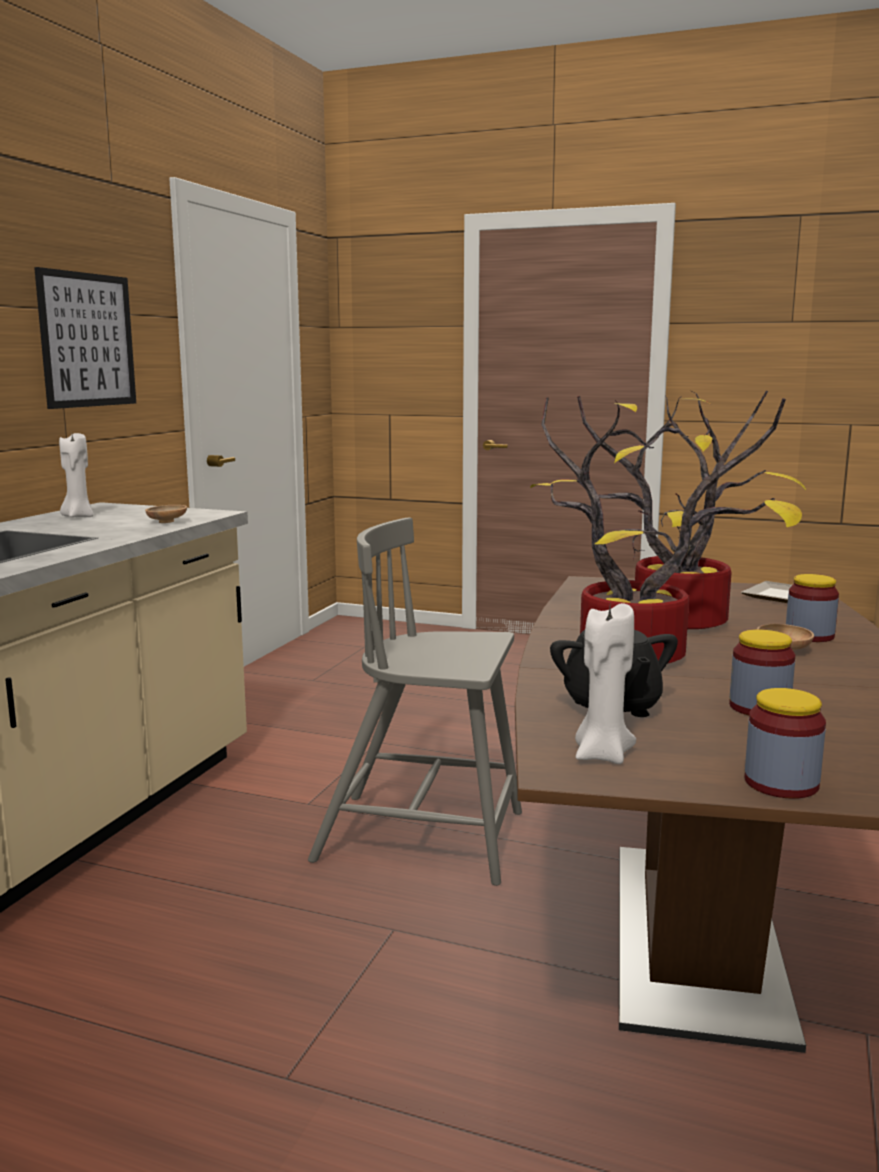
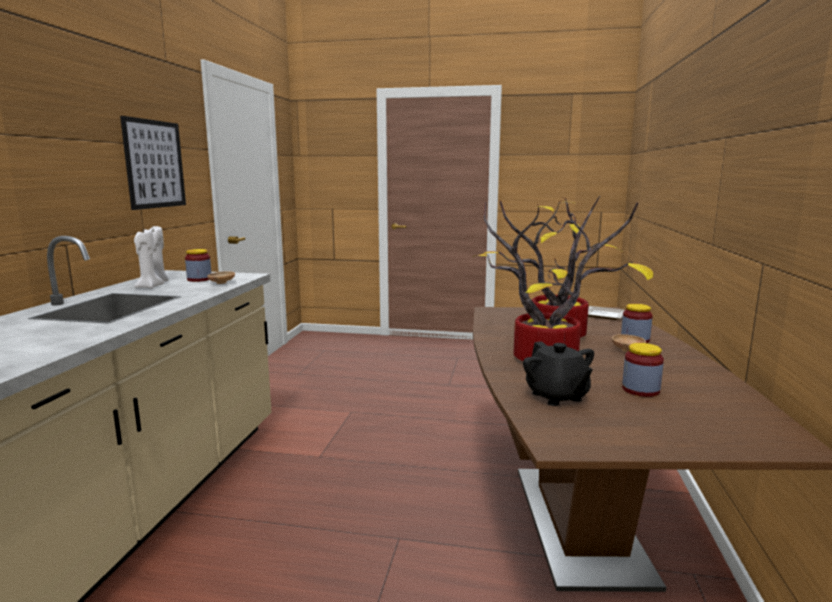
camera: 10 degrees left, 0 degrees up
(425, 837) = (399, 473): grey chair -> none
(602, 755) = (573, 431): white candle -> white candle (148, 287)
(781, 783) = (689, 442): jar -> jar (199, 279)

